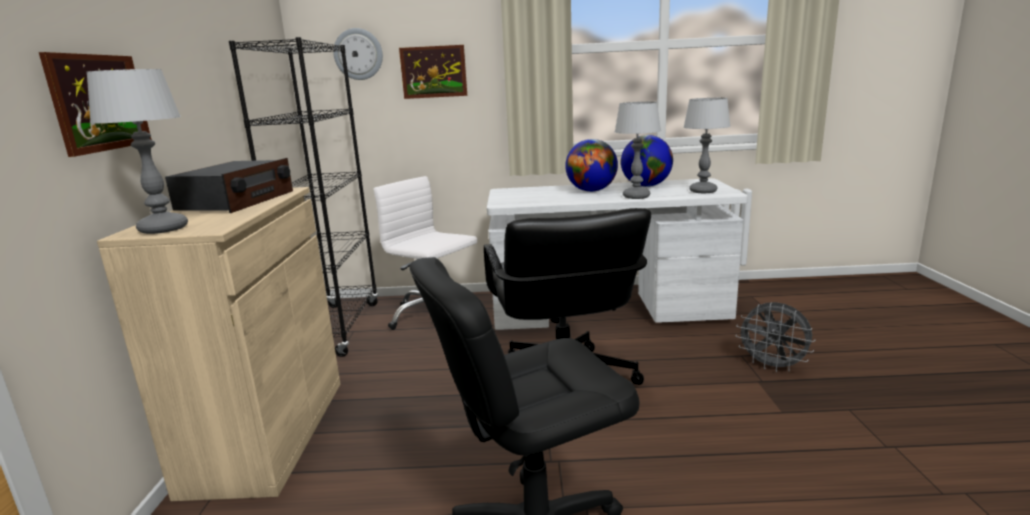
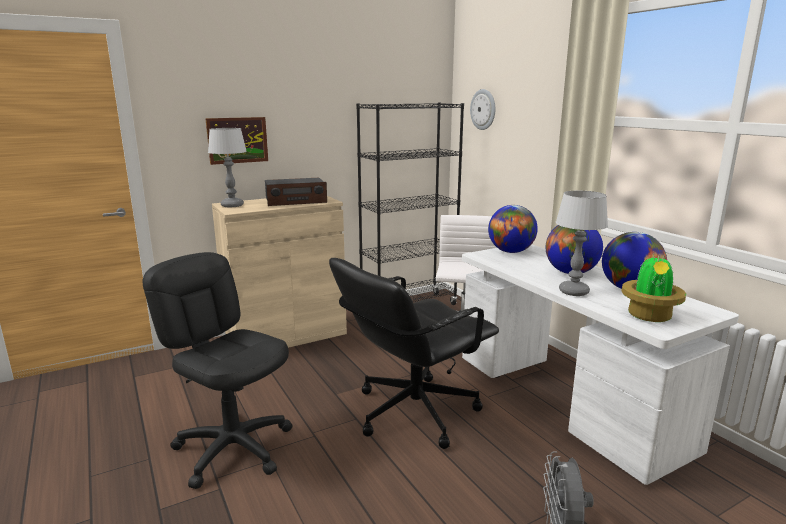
camera: 60 degrees right, 0 degrees up
(433, 72) = (523, 130): picture -> none
(510, 195) = (511, 251): none -> globe
(703, 191) = (649, 316): table lamp -> potted plant

